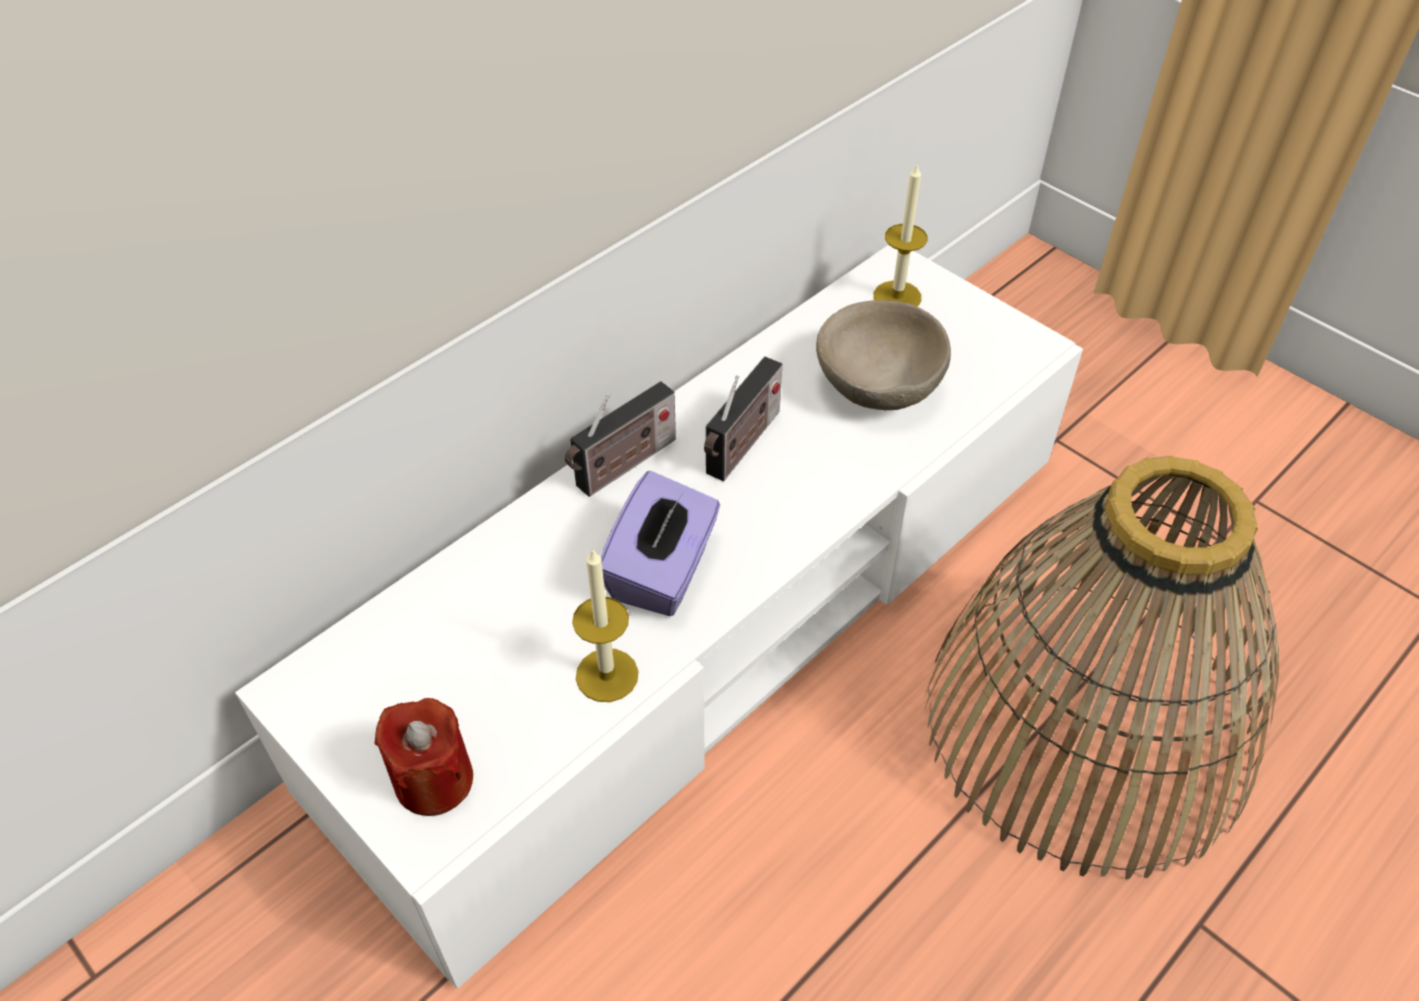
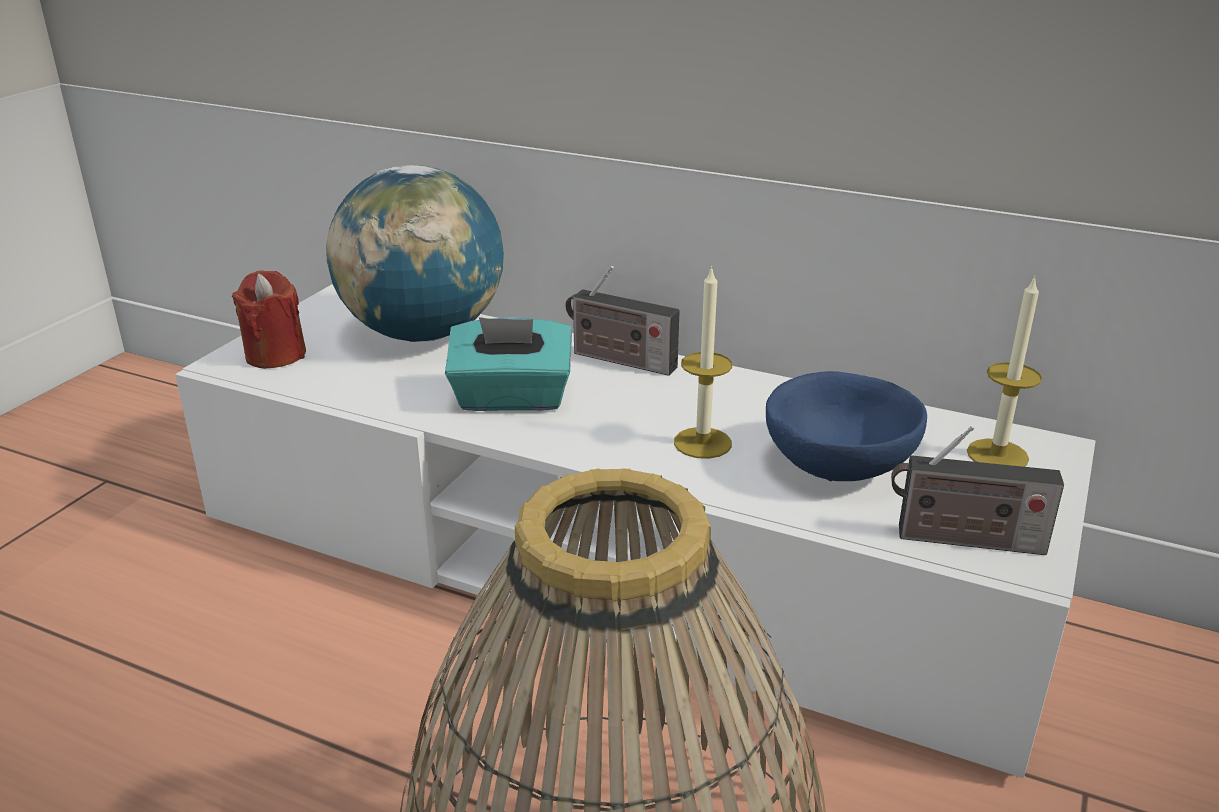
camera: 70 degrees right, 20 degrees down
(462, 618) = (423, 334): none -> globe
(607, 675) = (390, 396): candle -> candle (702, 443)
(663, 571) = (511, 398): purple tissue box -> turquoise tissue box
(742, 446) = (686, 407): radio -> radio (963, 540)
(877, 386) = (839, 464): beige bowl -> blue bowl

